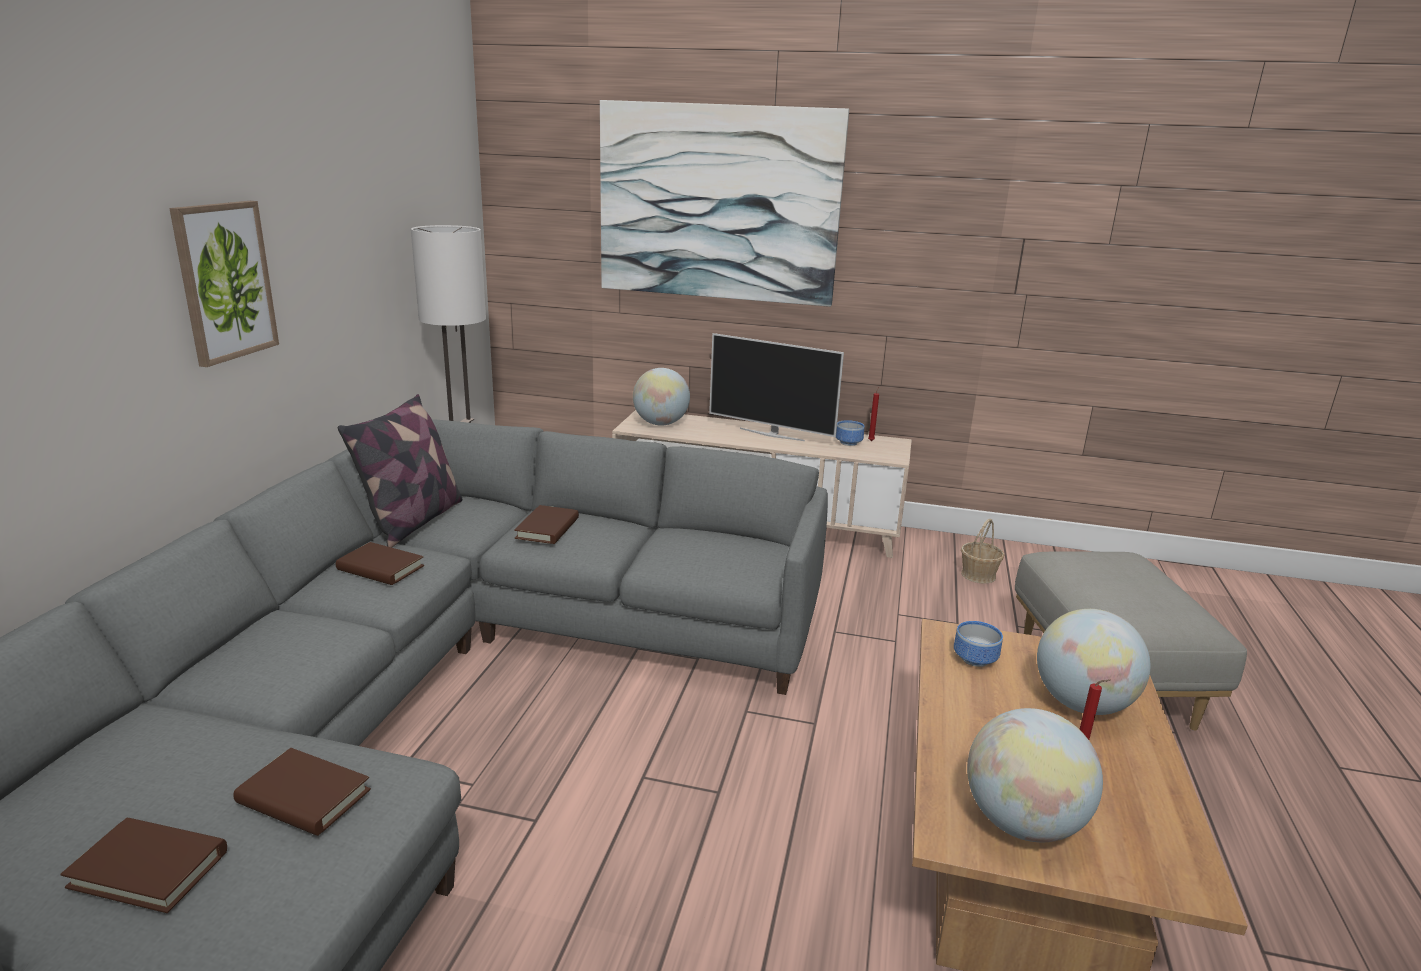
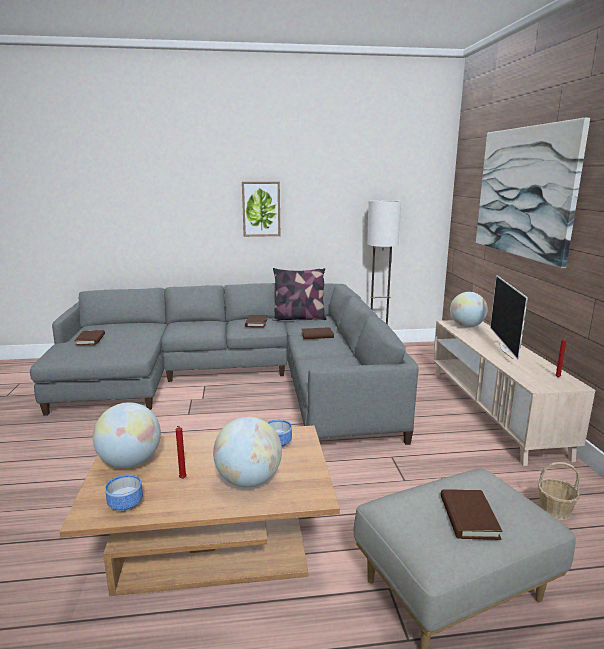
camera: 70 degrees right, 5 degrees down
(303, 797) = (121, 345): brown book -> brown book (468, 517)
(847, 442) = (537, 371): bowl -> bowl (127, 503)

